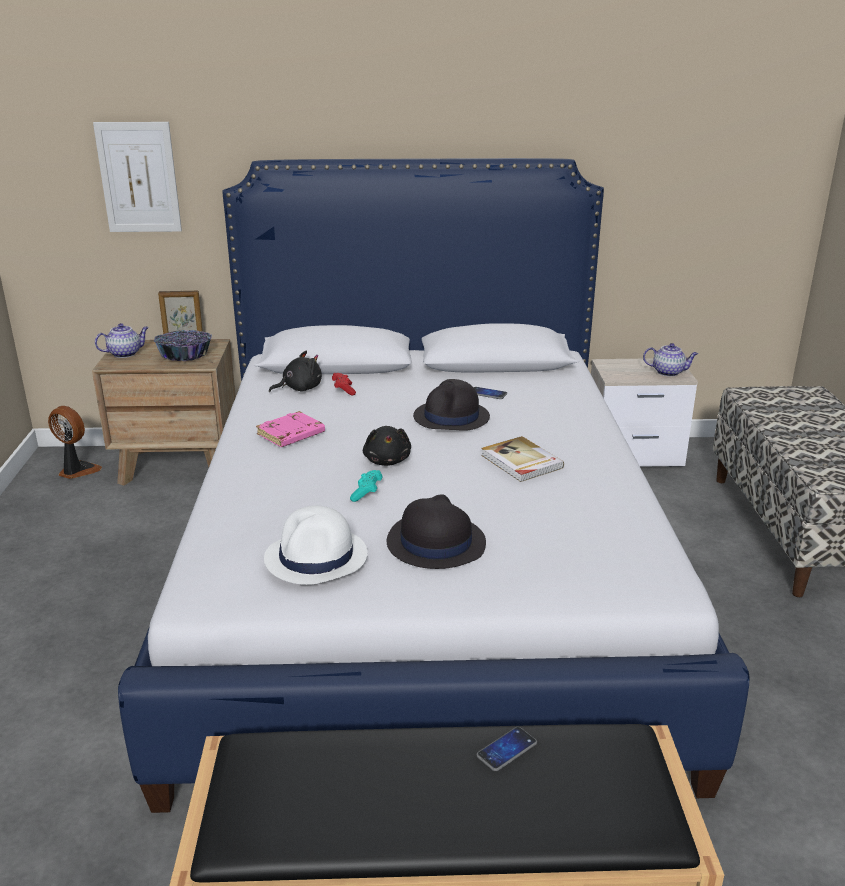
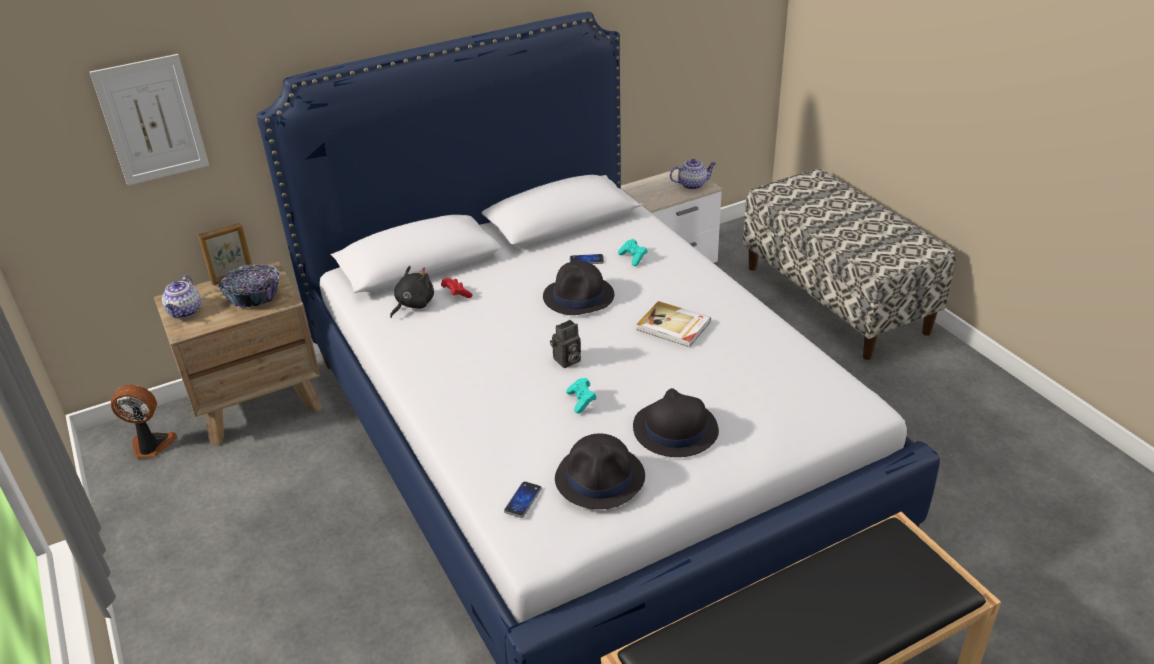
camera: 25 degrees left, 10 degrees up
(125, 353) = (185, 312): teapot -> teapot turned 150 degrees clockwise
(291, 435) = (456, 360): pink book -> none
(317, 557) = (600, 478): white hat -> black hat
(387, 460) = (566, 361): black plush toy -> camera
(506, 749) = (826, 575): phone -> phone (523, 500)
(535, 402) = (633, 258): none -> turquoise game controller

